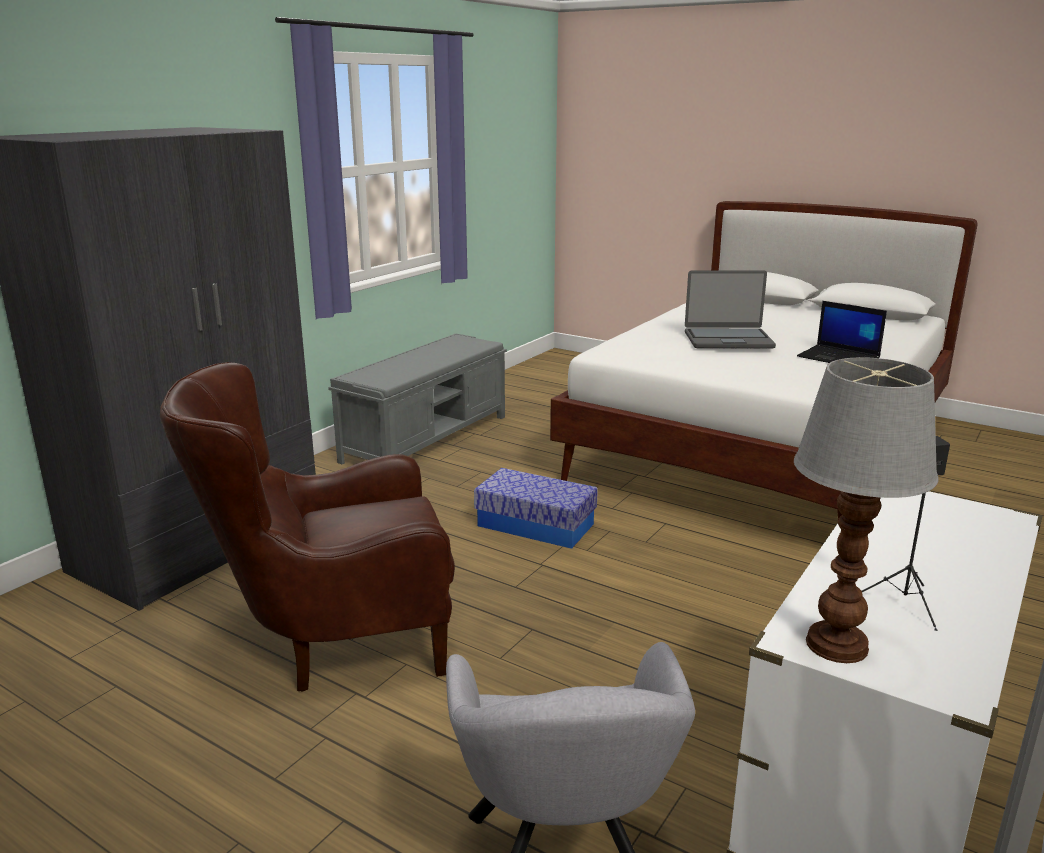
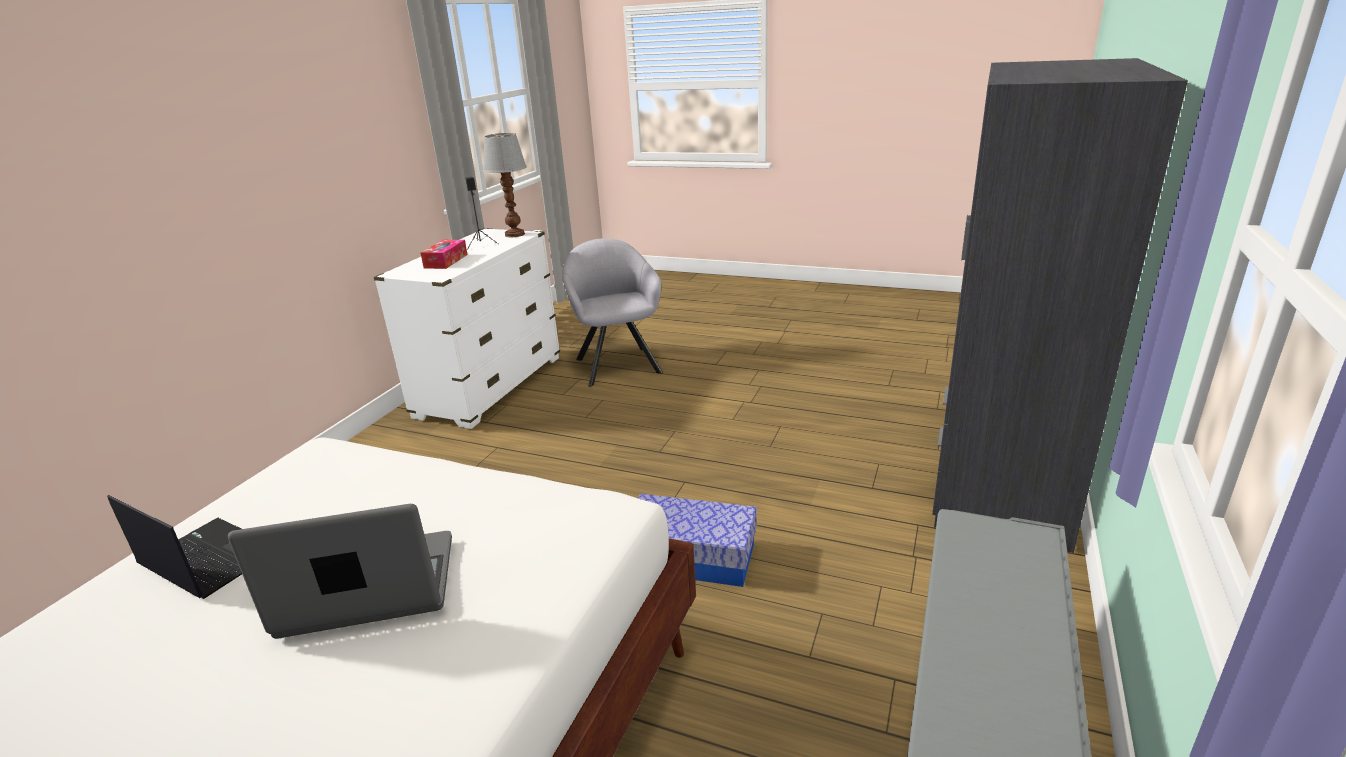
camera: 170 degrees right, 5 degrees up
(333, 643) = (790, 422): brown armchair -> none
(930, 542) = (446, 261): none -> tissue box

